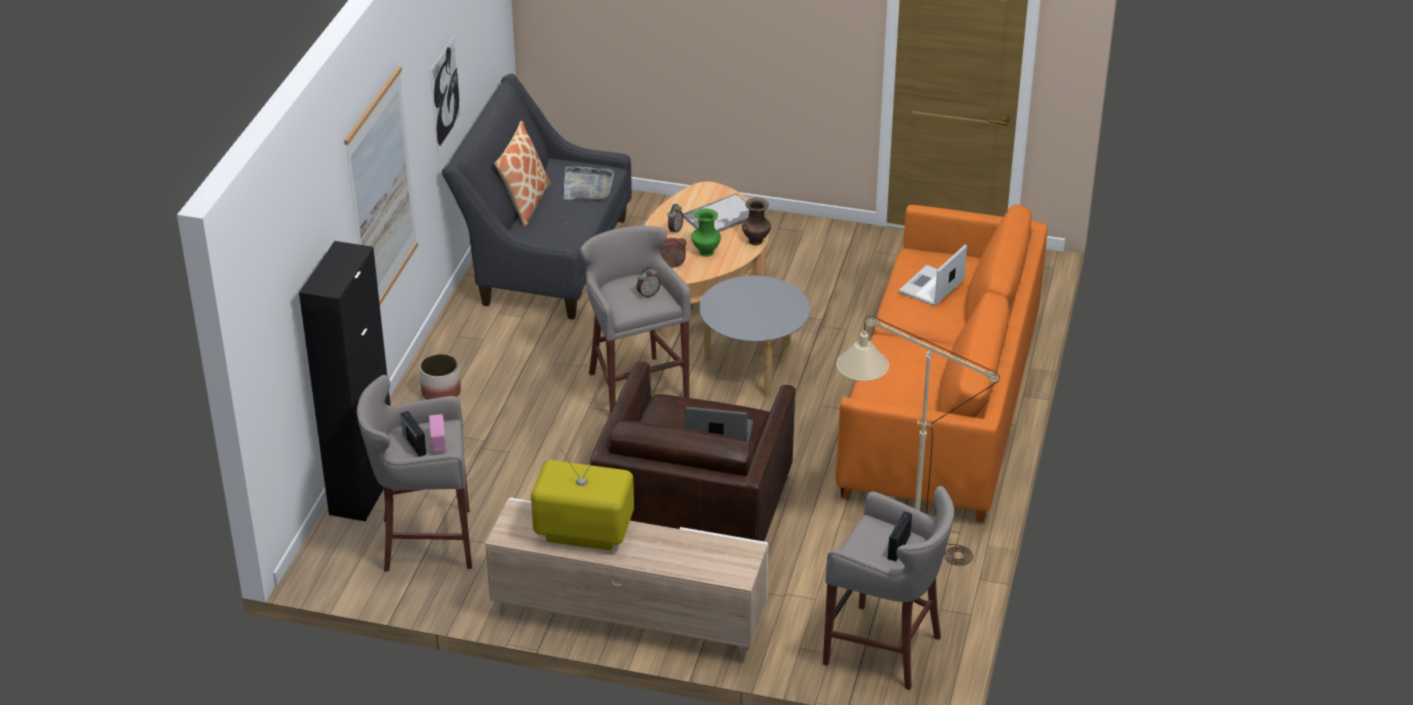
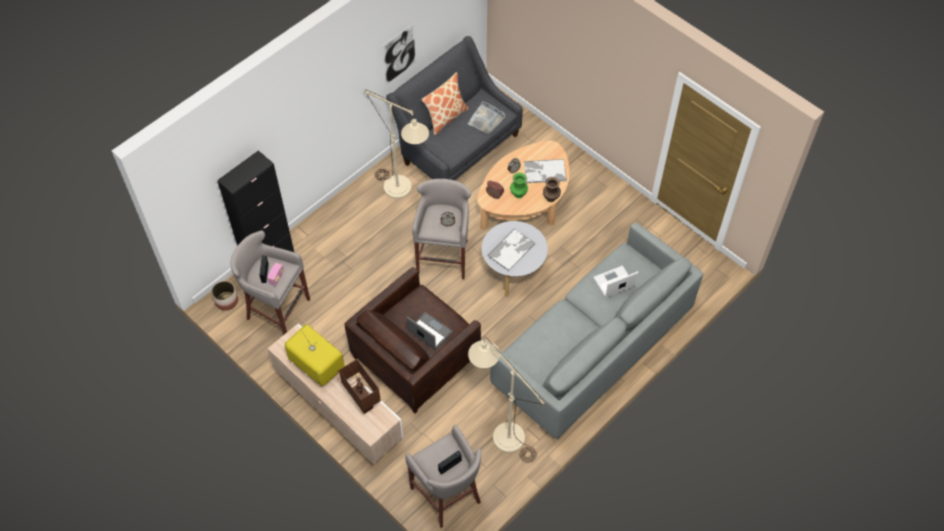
camera: 30 degrees right, 20 degrees up
(381, 195) = (319, 116): picture -> none
(441, 392) = (346, 214): planter -> planter (226, 301)
(508, 337) = (403, 192): none -> beige floor lamp
(694, 547) = (363, 403): none -> brown table lamp
(752, 310) = (511, 250): none -> tray
(941, 406) = (592, 348): orange sofa -> grey sofa

